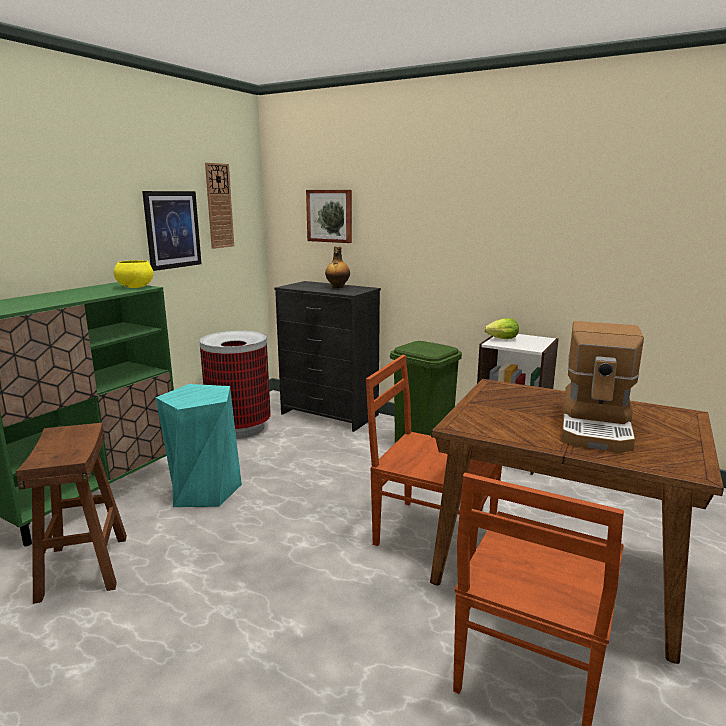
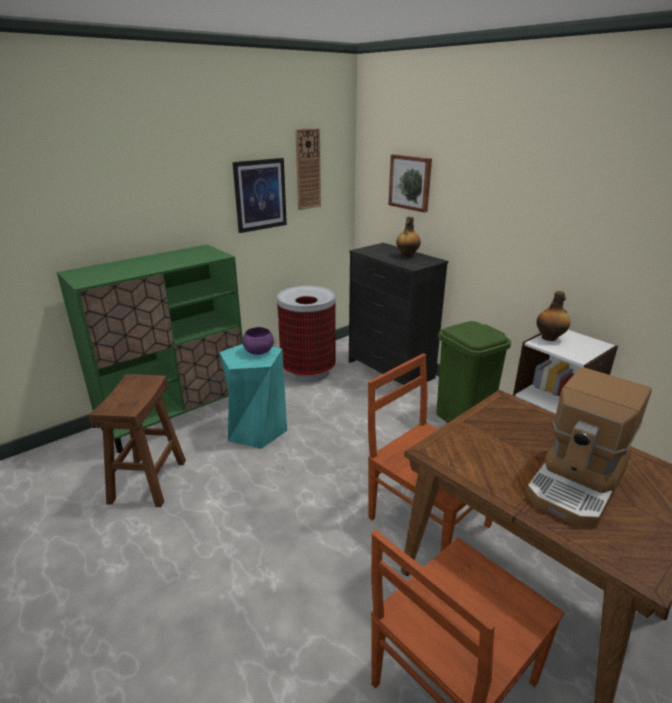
camera: 20 degrees right, 10 degrees up
(135, 287) = (213, 254): yellow bowl -> none
(204, 391) = (258, 352): none -> purple bowl
(500, 339) = (549, 338): lettuce -> bottle

